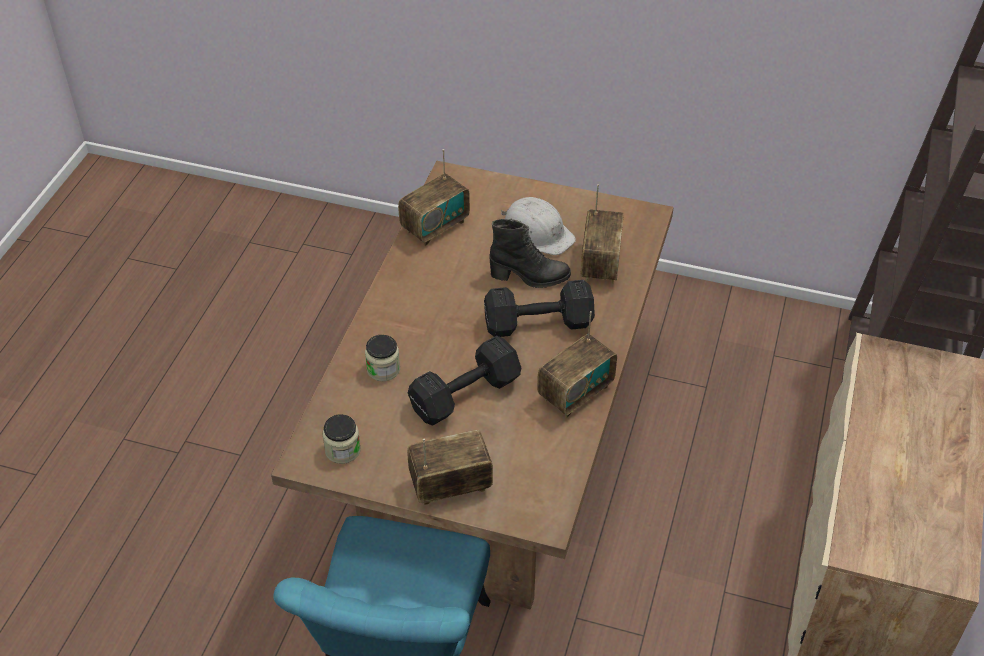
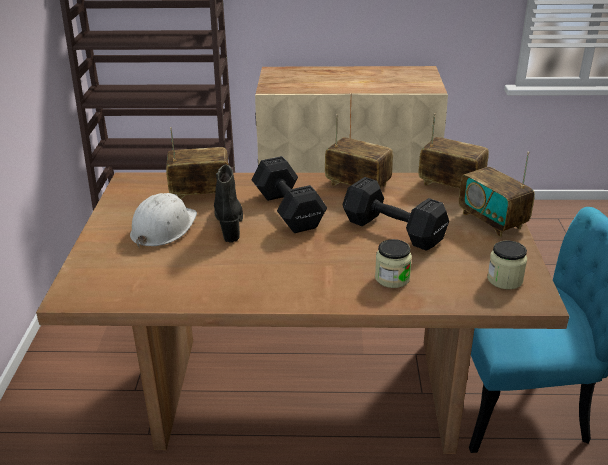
camera: 105 degrees left, 15 degrees down
(435, 227) = (165, 288): radio -> radio (450, 185)

